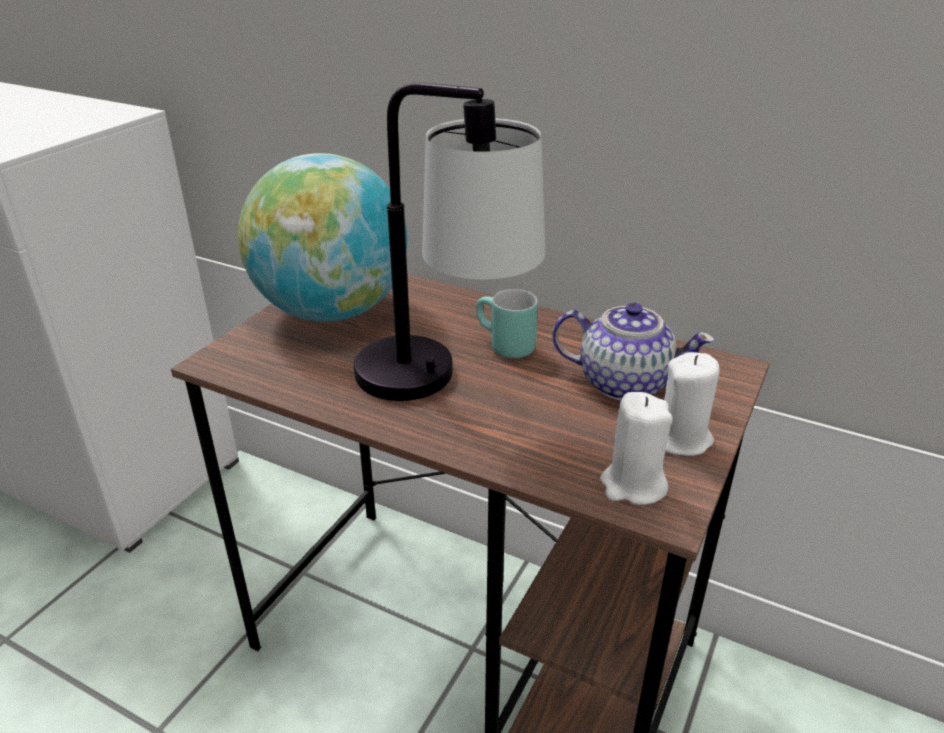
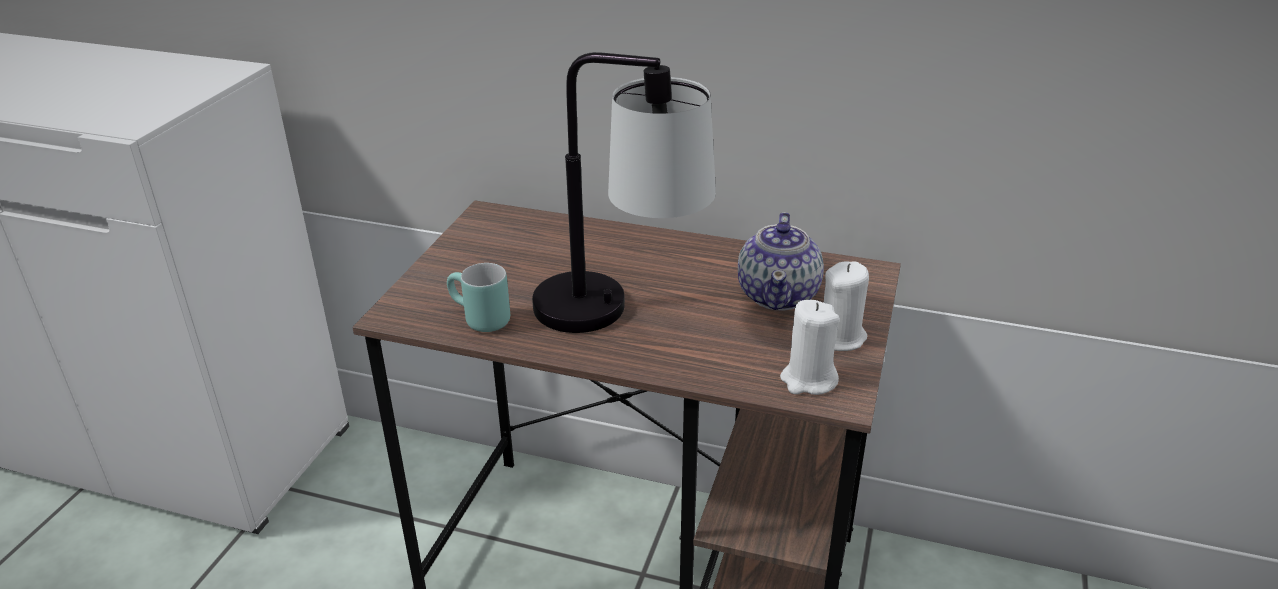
camera: 10 degrees left, 0 degrees up
(332, 311) = (487, 255): globe -> none
(502, 346) = (661, 273): turquoise mug -> turquoise mug (477, 320)
(623, 383) = (779, 295): teapot -> teapot turned 90 degrees clockwise

